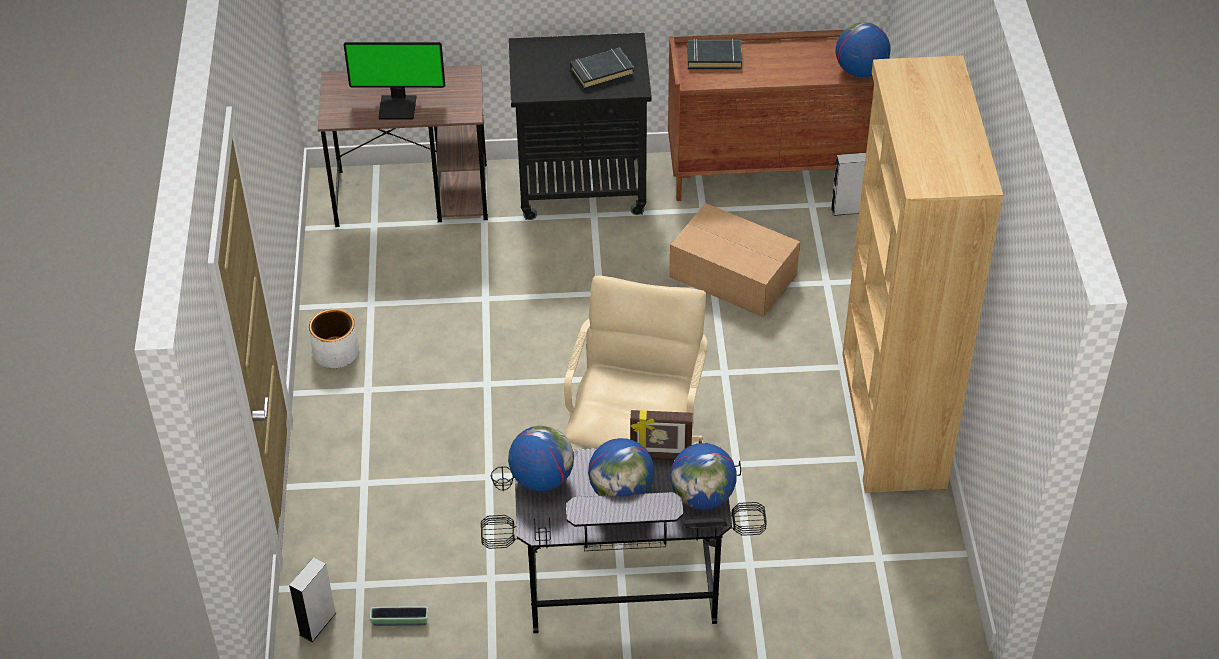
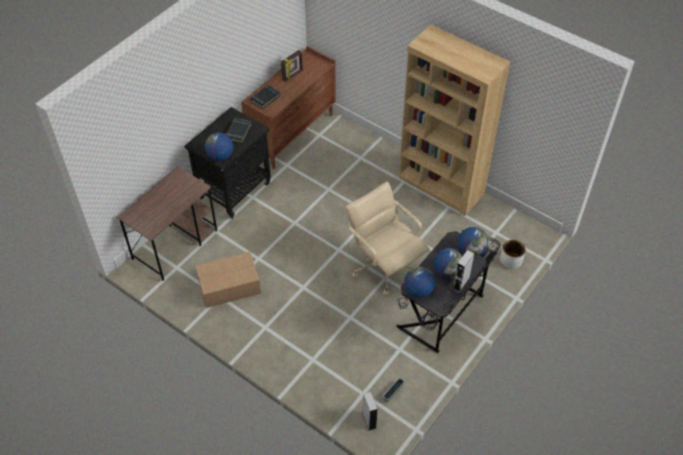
camera: 50 degrees left, 5 degrees up
(336, 353) = (234, 325): white planter -> white planter (511, 260)
(398, 106) = (170, 206): monitor -> none
(660, 456) = (441, 249): picture frame -> picture frame (292, 75)
(732, 274) = (328, 179): cardboard box -> cardboard box (228, 286)
(848, 209) = (333, 127): grey speaker -> grey speaker (461, 282)
(860, 71) = (319, 67): globe -> globe (220, 156)

